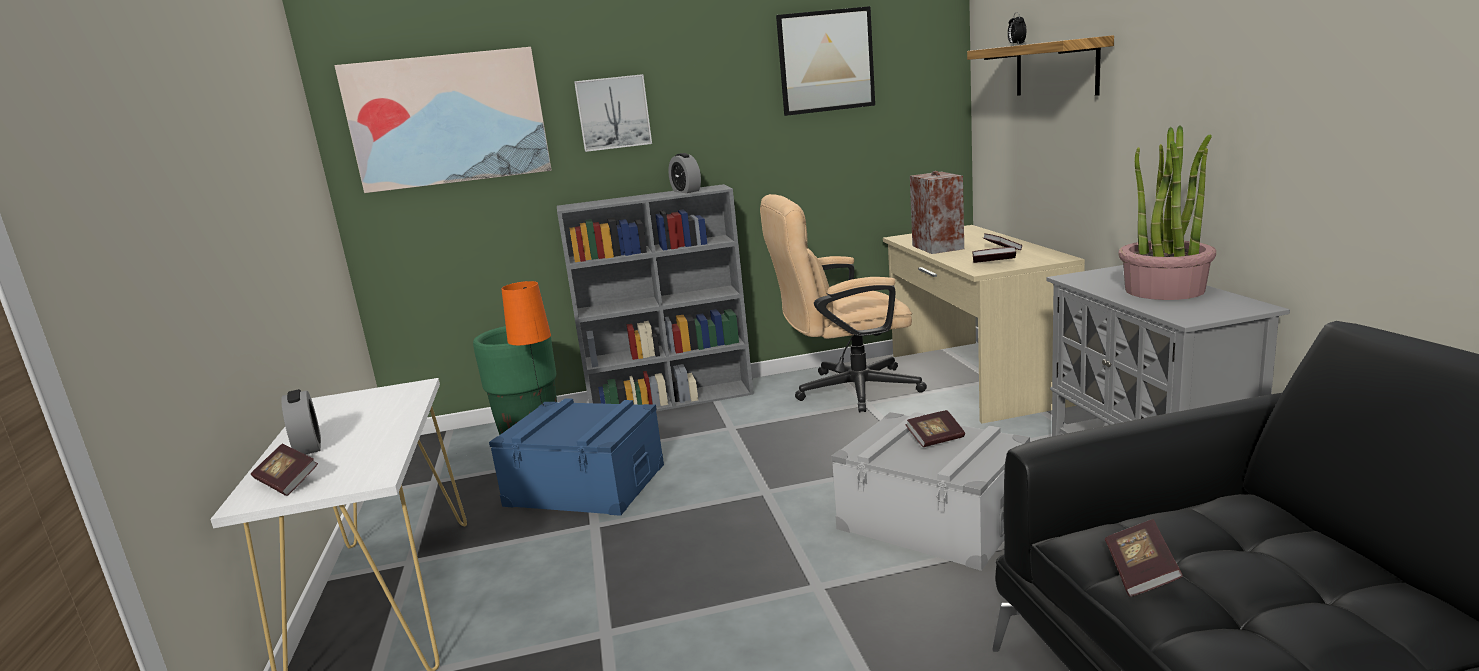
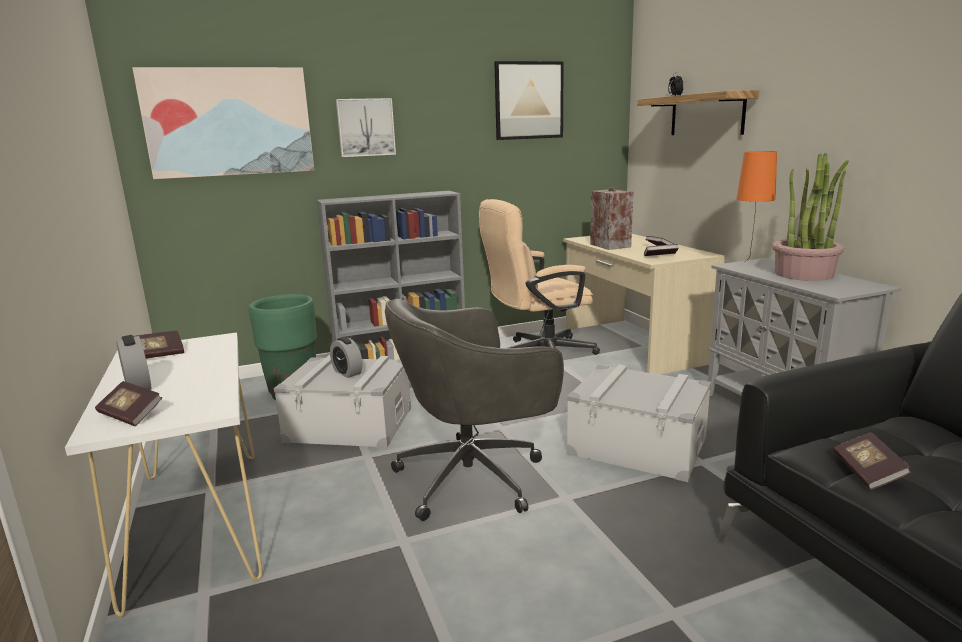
camera: 10 degrees left, 0 degrees up
(542, 410) = (312, 363): orange table lamp -> orange table lamp (749, 263)
(586, 485) = (349, 424): blue storage box -> grey storage box
(686, 191) = (422, 193): alarm clock -> alarm clock (347, 372)
(713, 555) = (474, 477): none -> grey office chair
(935, 439) = (642, 384): book -> book (158, 355)

